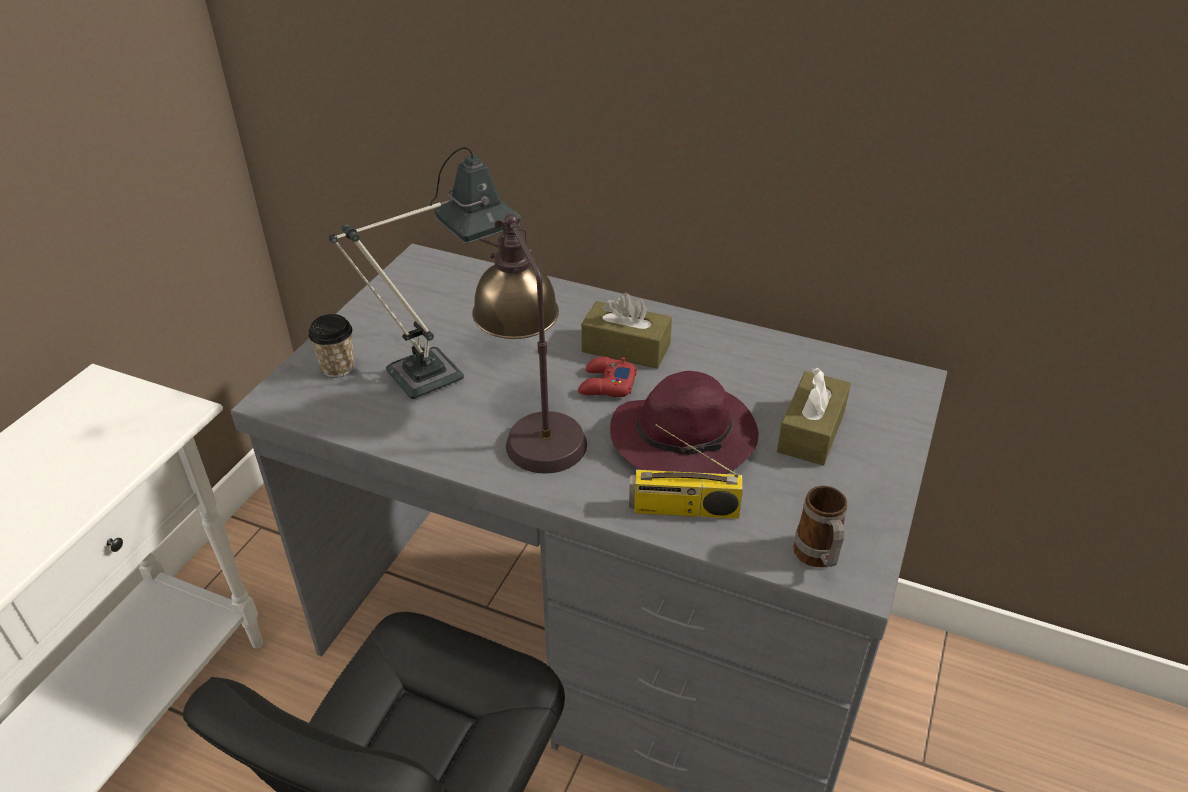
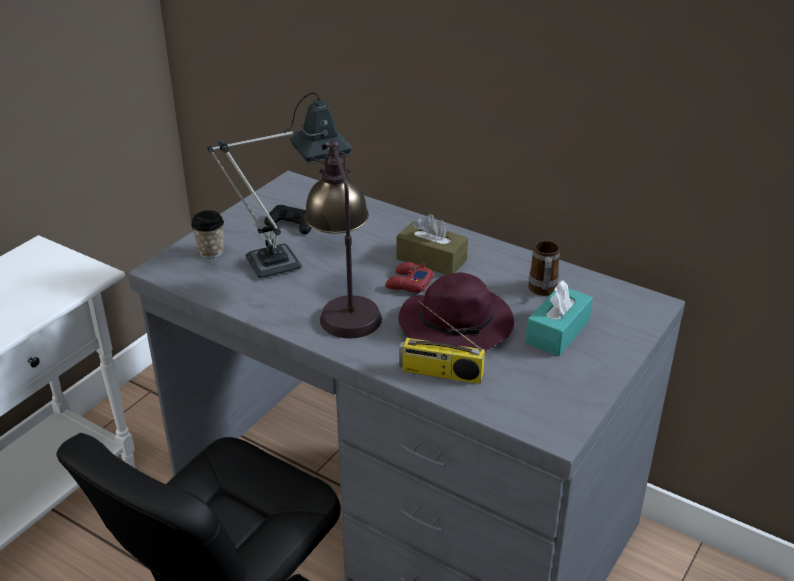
camera: 10 degrees right, 5 degrees down
(436, 317) = (292, 224): none -> black game controller
(811, 431) = (557, 332): brown tissue box -> turquoise tissue box
(818, 559) = (531, 417): mug -> mug (542, 291)

